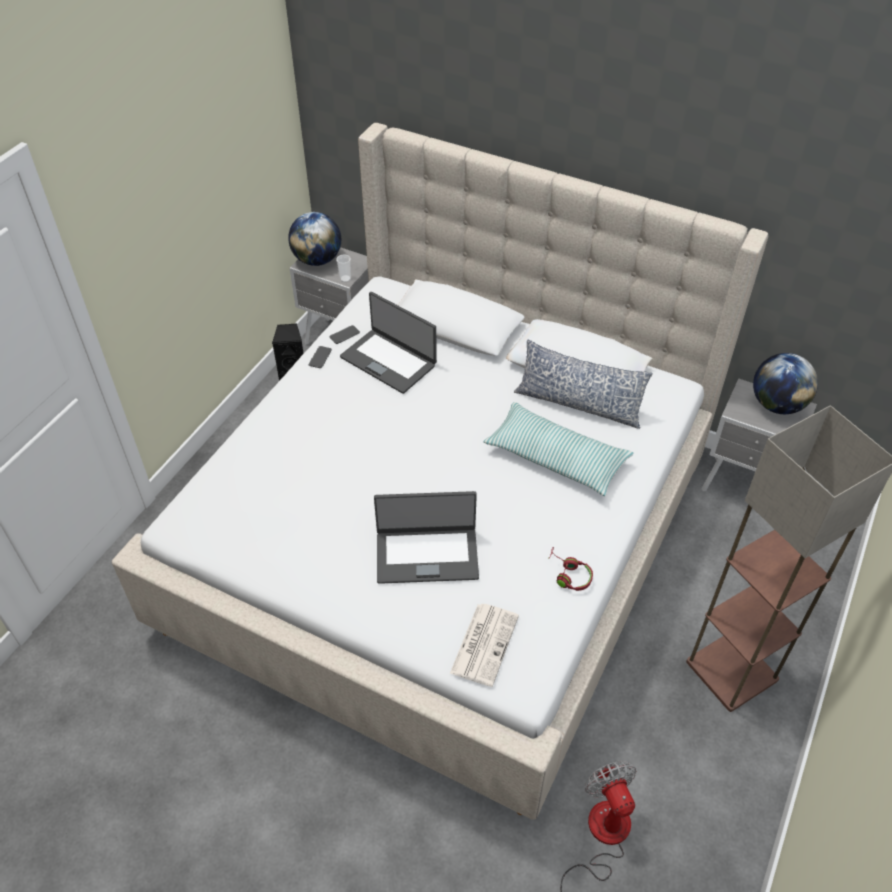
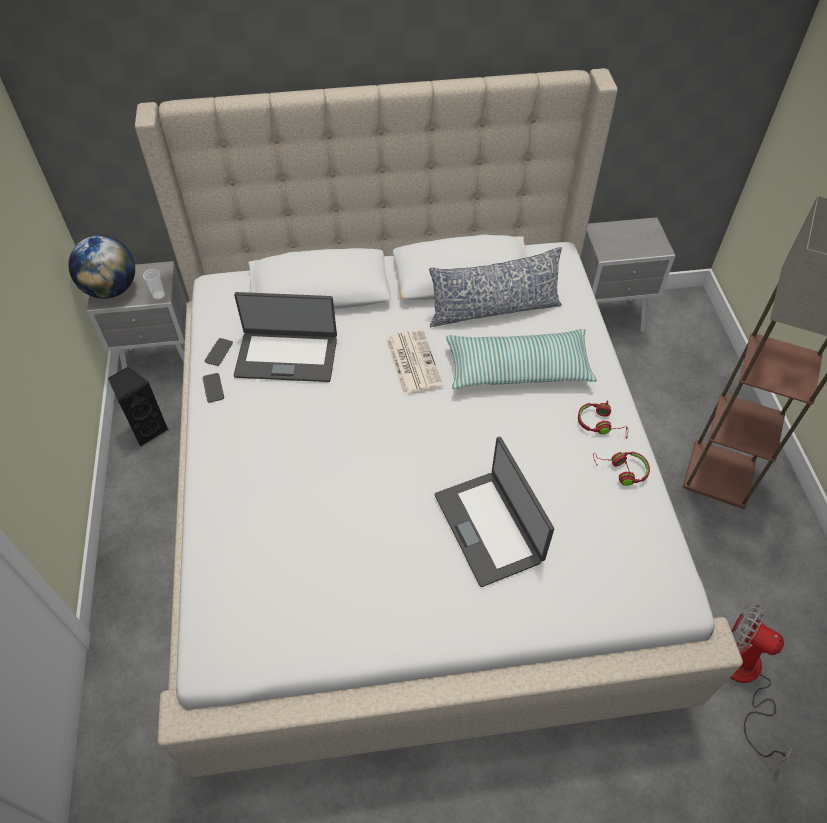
camera: 35 degrees left, 5 degrees up
(427, 554) = (489, 527): laptop -> laptop turned 105 degrees clockwise
(484, 643) = (611, 580): newspaper -> newspaper (412, 361)
(585, 533) = (601, 424): none -> red headphones
(777, 405) = (631, 232): globe -> none

